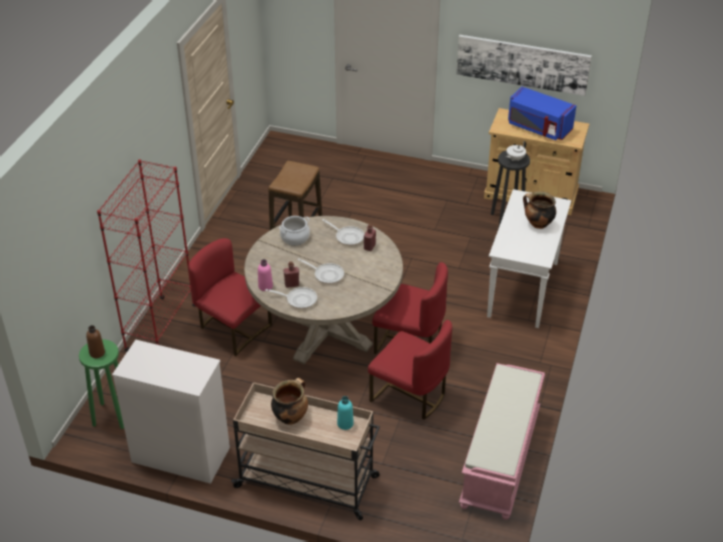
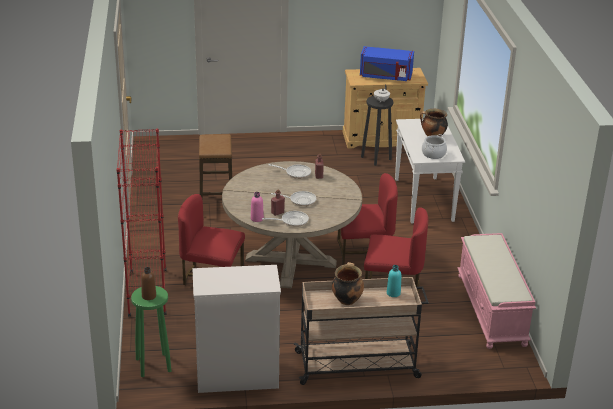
camera: 25 degrees left, 10 degrees down
(295, 238) = (253, 182): cooking pot -> cooking pot (433, 154)
(522, 64) = (361, 27): picture -> none

